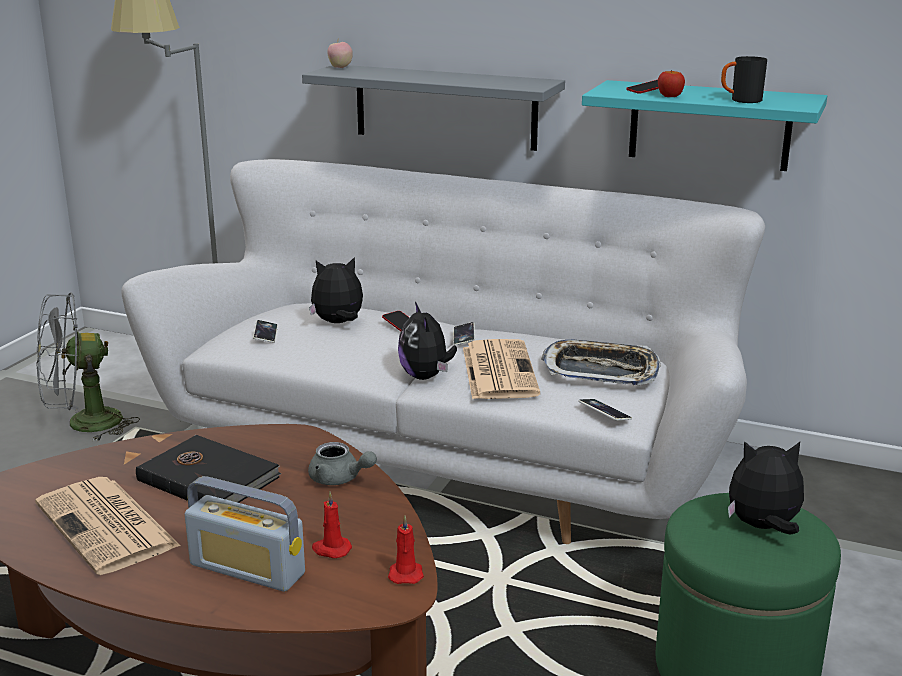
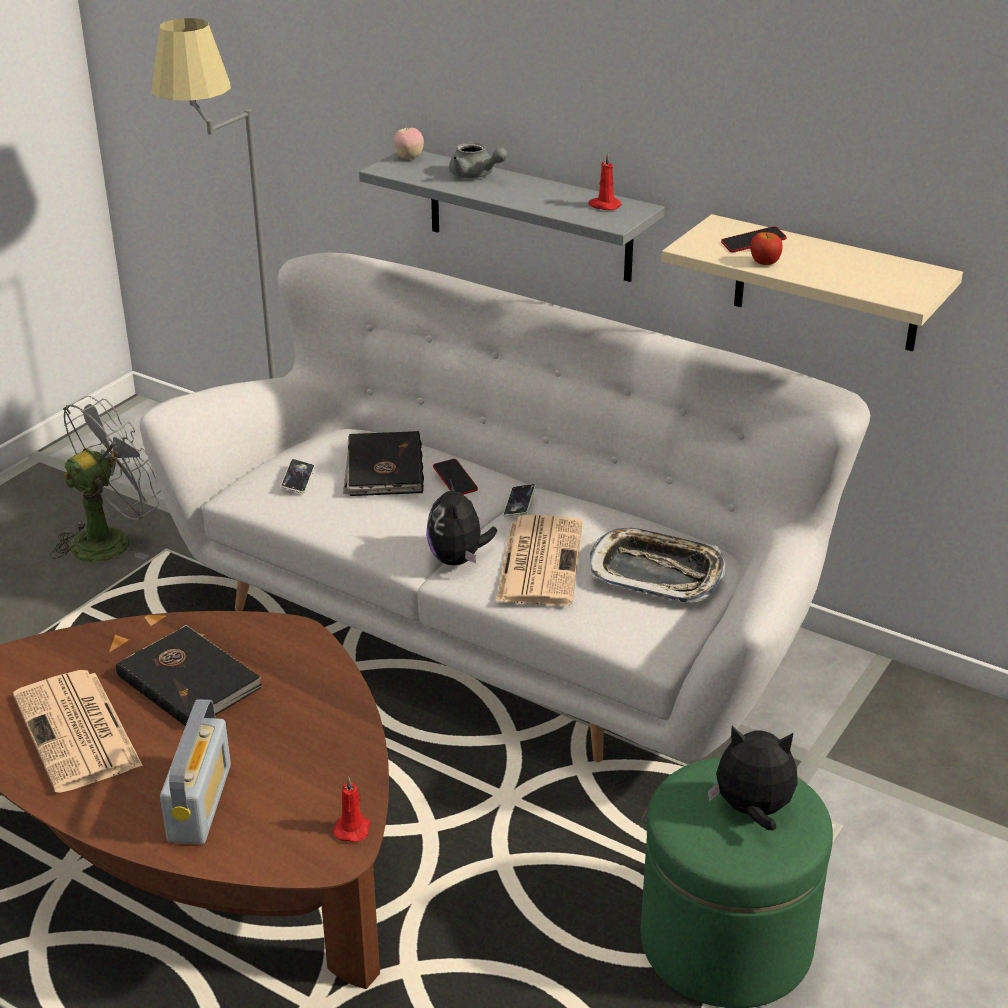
camera: 10 degrees right, 10 degrees up
(83, 425) = (111, 540): grey fan -> grey fan turned 150 degrees clockwise
(247, 569) = (200, 803): radio -> radio turned 120 degrees counterclockwise
(331, 549) = (287, 788): red candle -> red candle (604, 206)
(338, 323) = (383, 469): plush toy -> black book
(339, 479) = (321, 698): grey teapot -> grey teapot (476, 175)
(604, 413) = (636, 637): phone -> none
(709, 125) = (827, 284): turquoise shelf -> beige shelf
(740, 100) = (844, 279): black mug -> none

